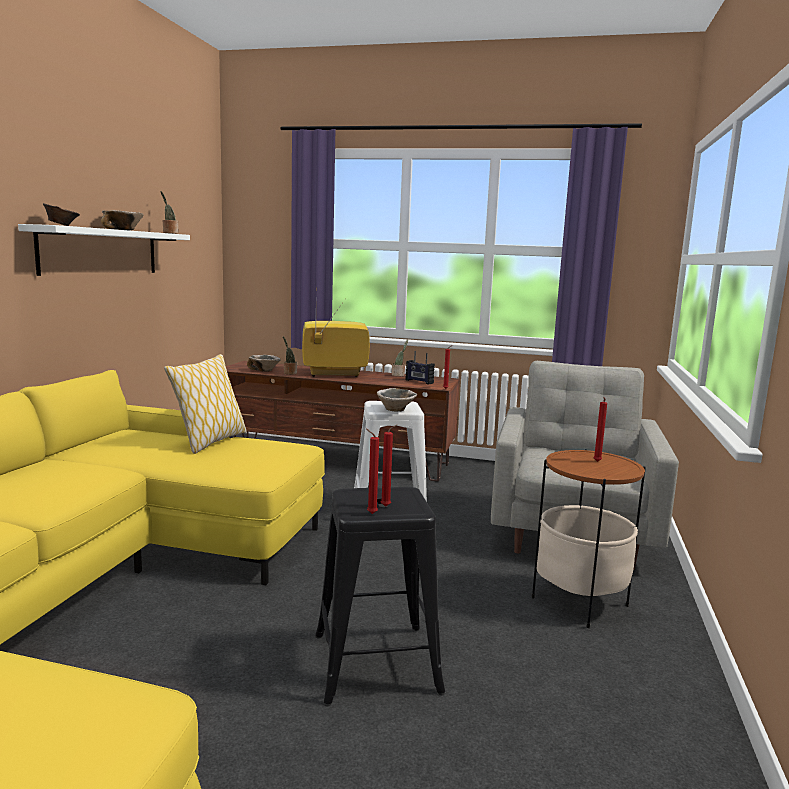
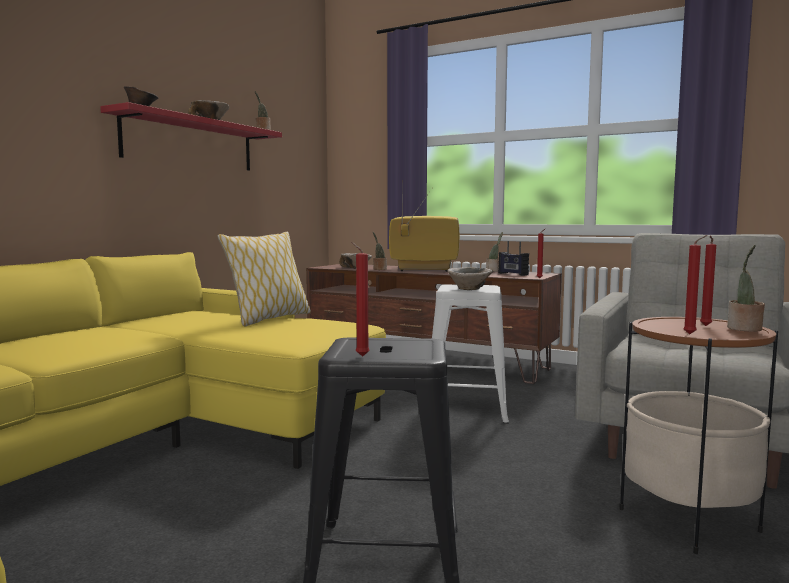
camera: 15 degrees right, 5 degrees down
(101, 251) = (191, 143): white shelf -> red shelf
(387, 506) = (388, 352): red candle -> red candle (692, 334)
(624, 466) = (744, 329): none -> potted plant

